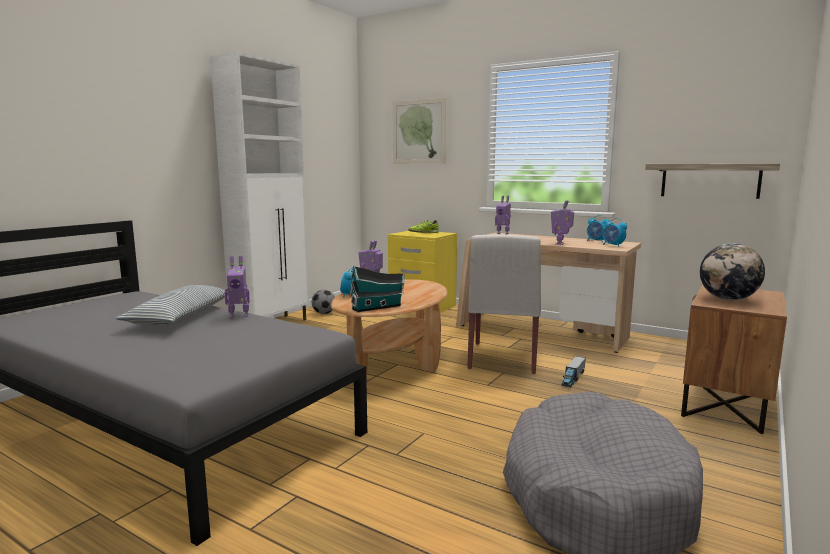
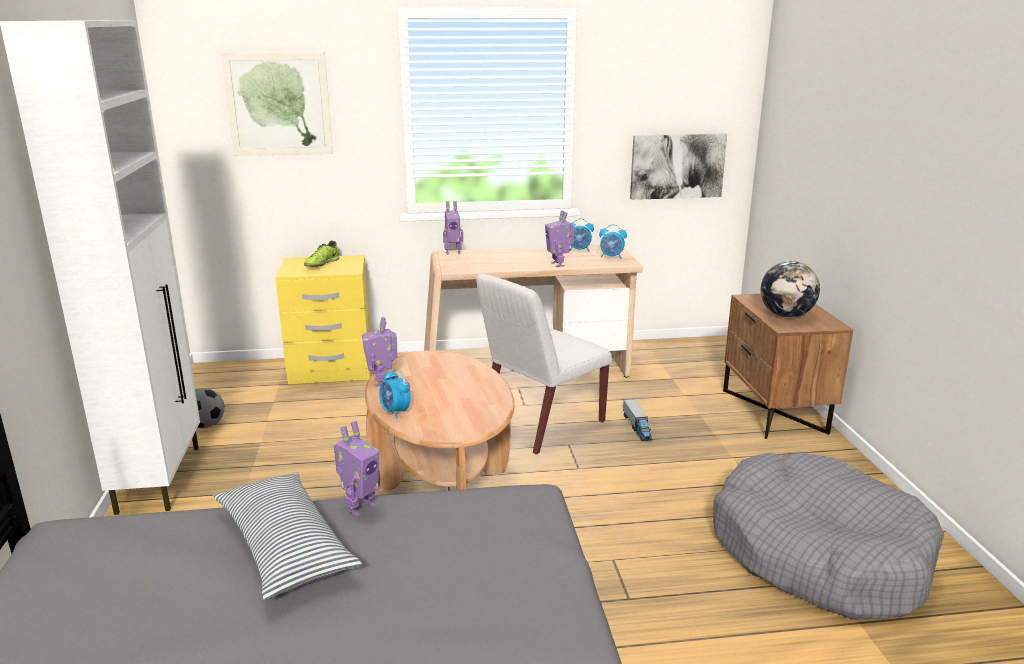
camera: 40 degrees left, 10 degrees up
(378, 307) = (473, 421): toy house -> none
(503, 358) = (542, 424): white chair -> white chair turned 75 degrees clockwise
(710, 180) = (677, 166): shelf -> picture

